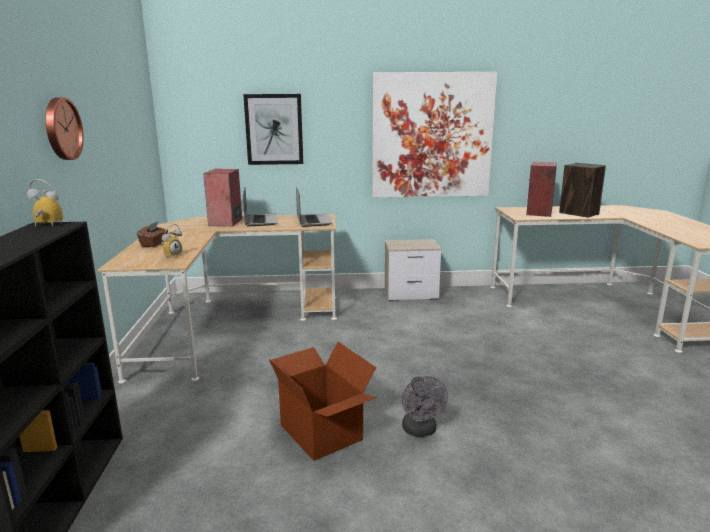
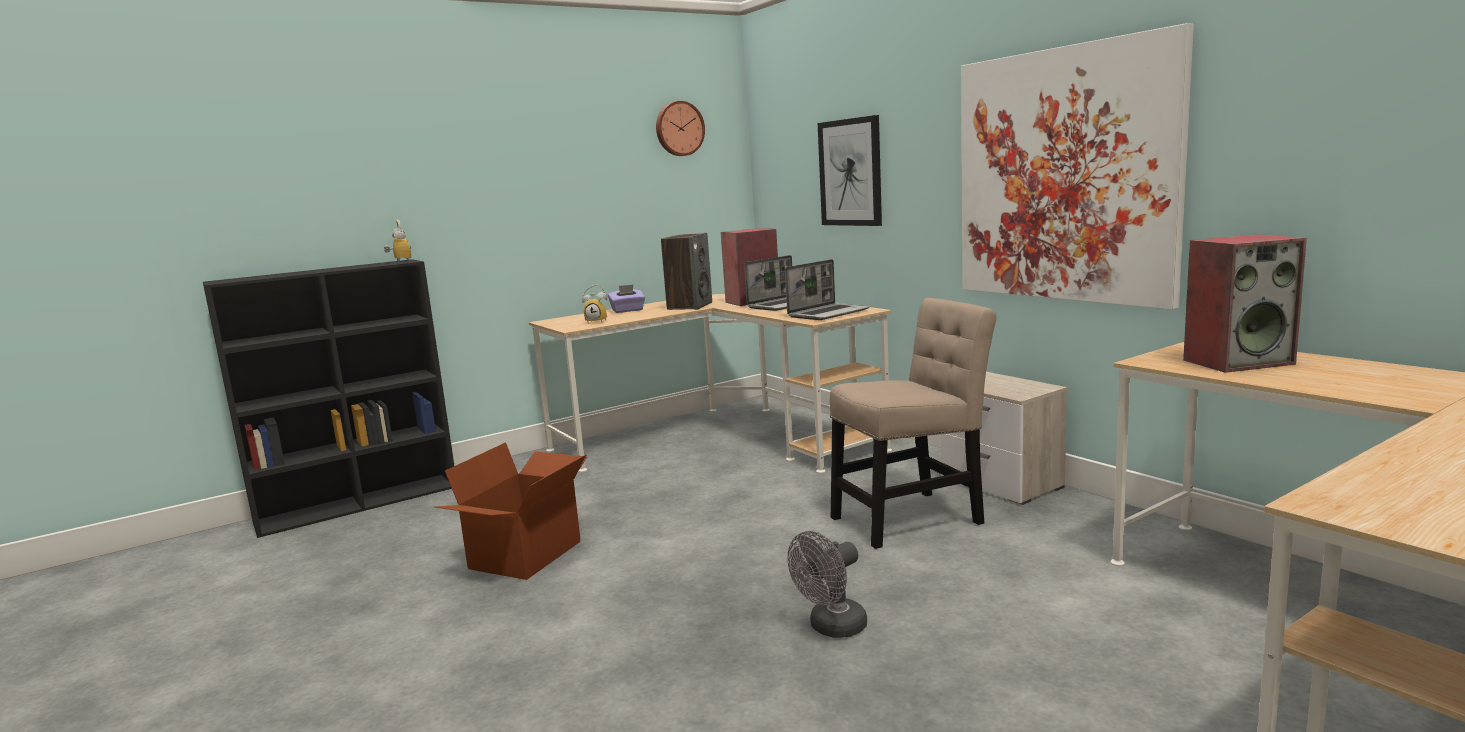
camera: 60 degrees right, 5 degrees down
(61, 129) = (500, 176): wall clock -> wall clock (679, 129)
(154, 244) = (628, 310): brown tissue box -> purple tissue box
(421, 431) = (571, 606): grey fan -> grey fan (831, 628)
(422, 320) = (912, 518): none -> beige chair
(578, 214) = (1331, 381): speaker -> speaker (689, 306)

